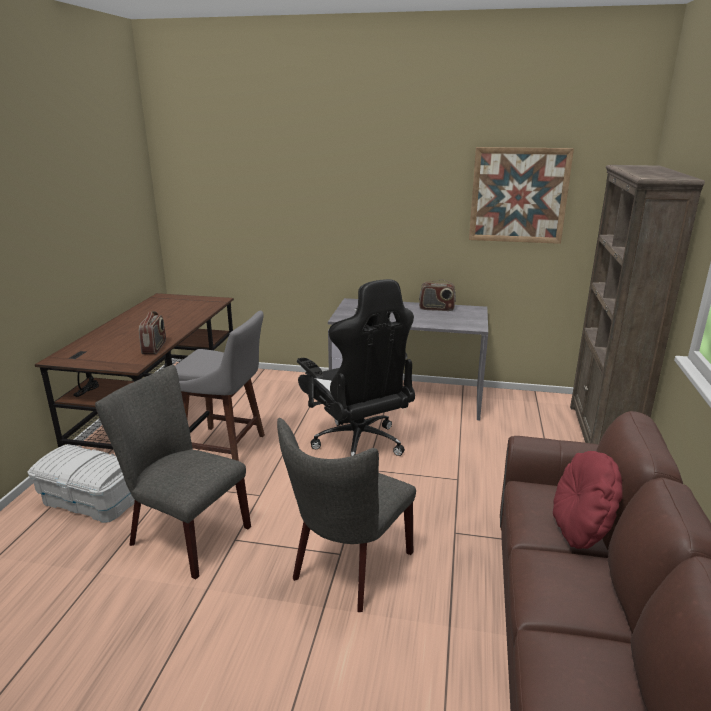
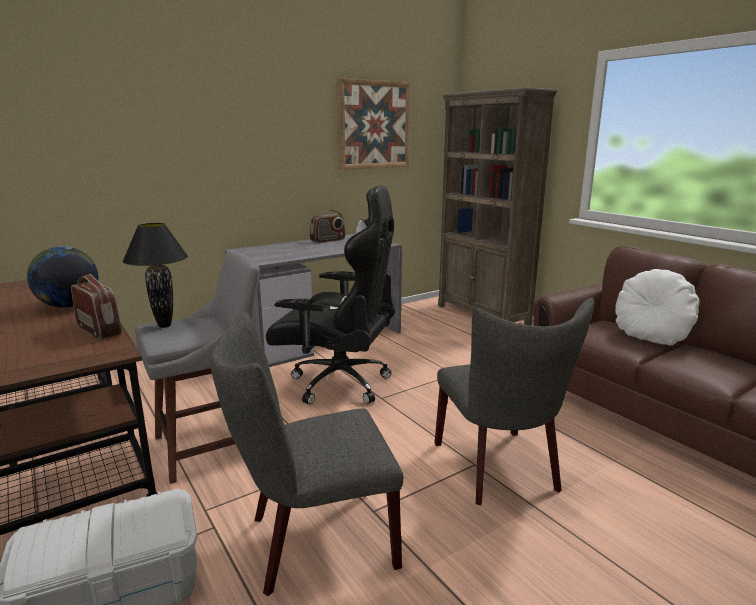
camera: 45 degrees left, 5 degrees down
(176, 324) = (68, 306): none -> globe
(206, 354) = (165, 325): none -> black table lamp
(579, 532) = (650, 339): red pillow -> white pillow

